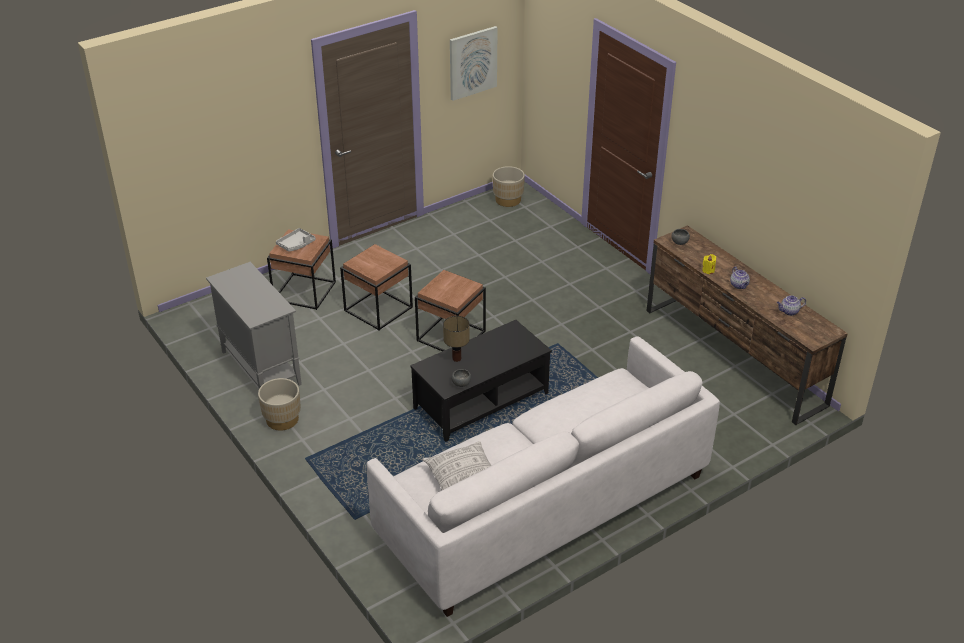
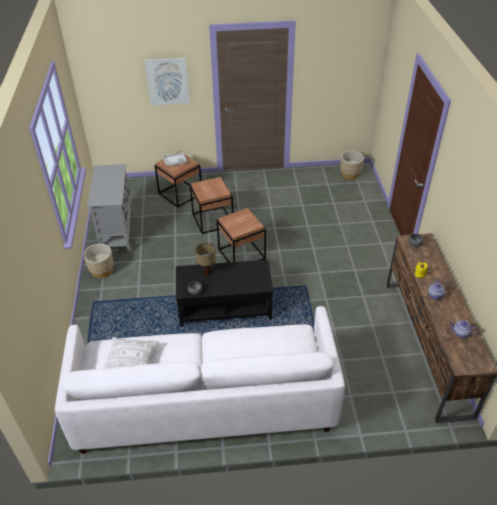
camera: 30 degrees right, 5 degrees up
(472, 62) = (339, 70): picture -> picture (167, 81)

